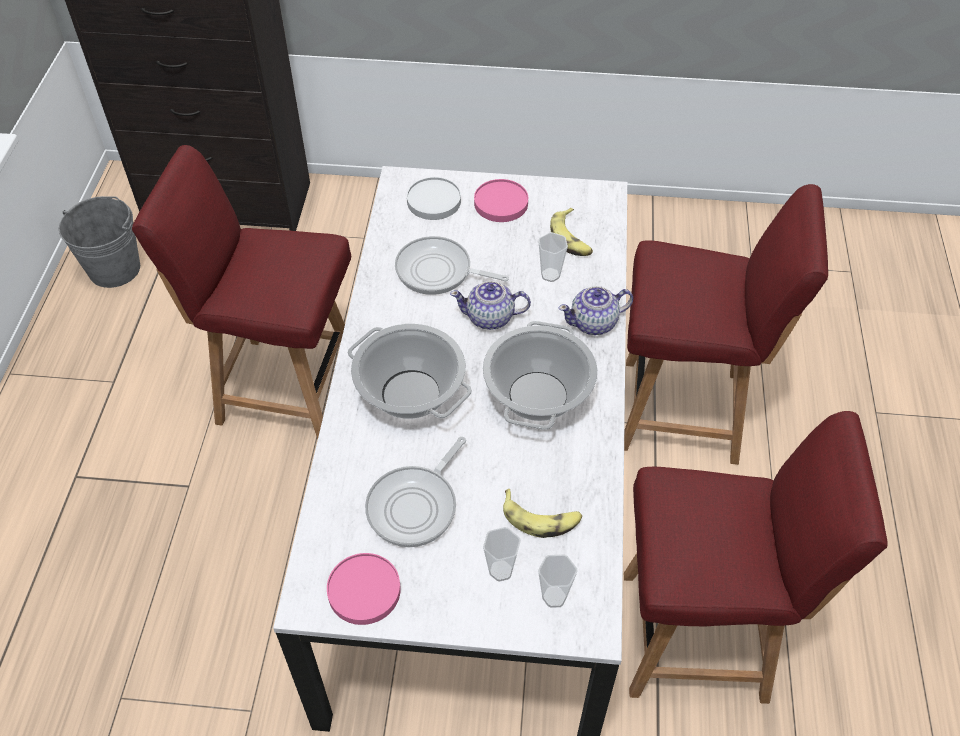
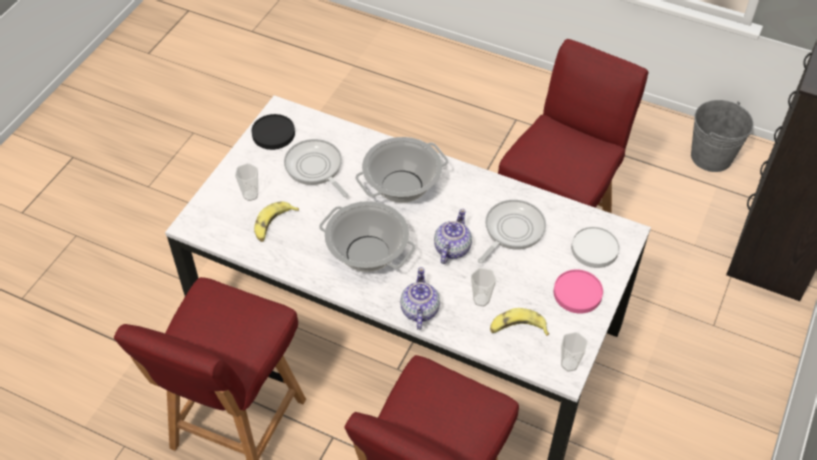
camera: 110 degrees right, 0 degrees up
(363, 591) = (273, 133): pink plate -> black plate
(554, 597) = (220, 214): cup -> cup (569, 364)

